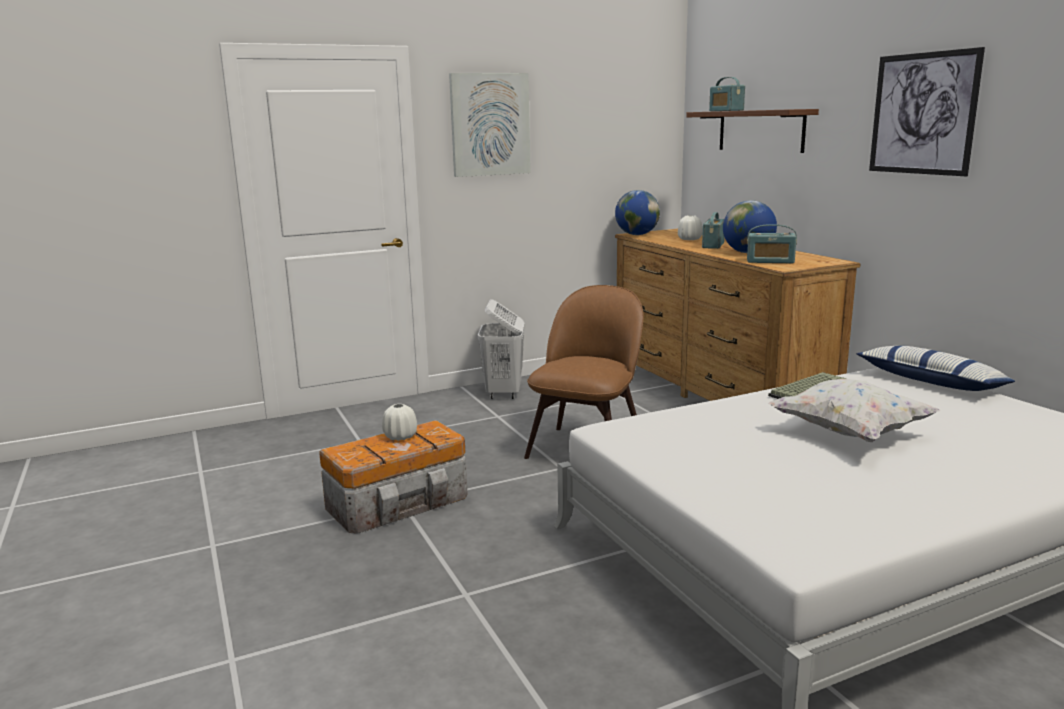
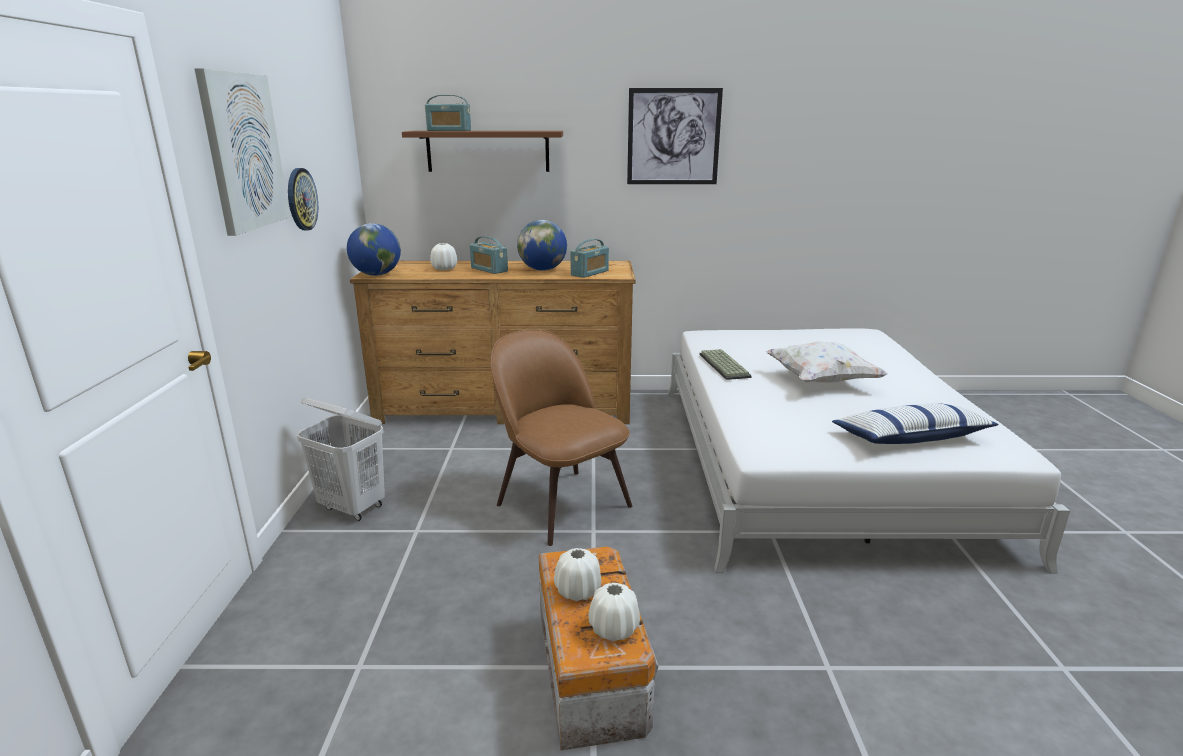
camera: 65 degrees left, 5 degrees up
(368, 453) = (613, 629): none -> white vase
(561, 162) = (301, 199): none -> wall clock
(931, 382) = (734, 335): pillow -> pillow (910, 438)

